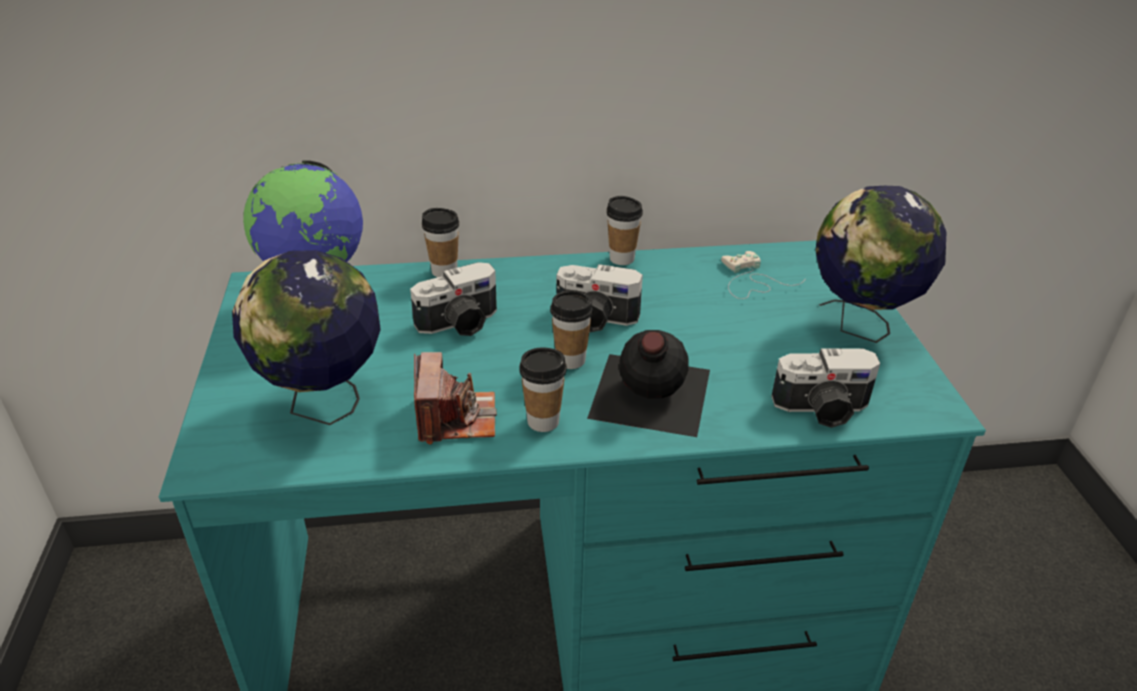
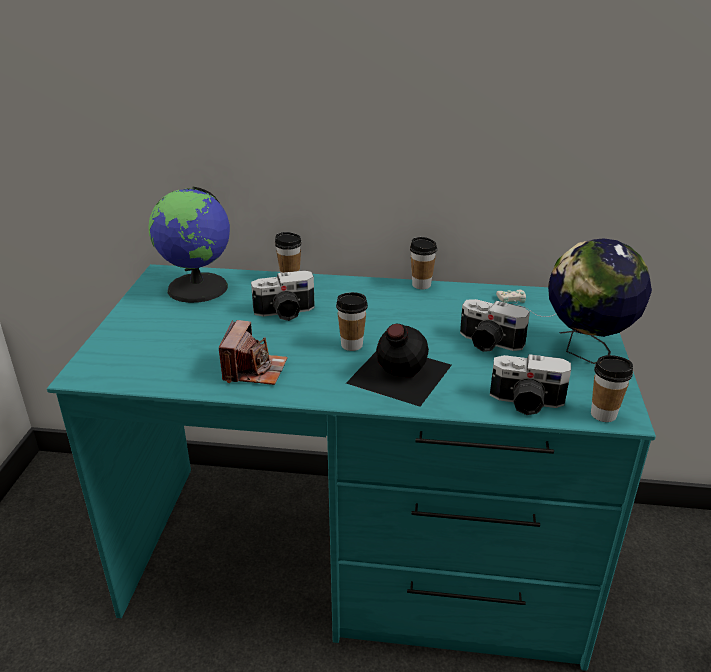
camera: 15 degrees right, 5 degrees down
(324, 405) = (172, 350): globe -> none
(543, 421) = (313, 380): cup -> cup (603, 414)
(595, 319) = (382, 321): camera -> camera (488, 343)

